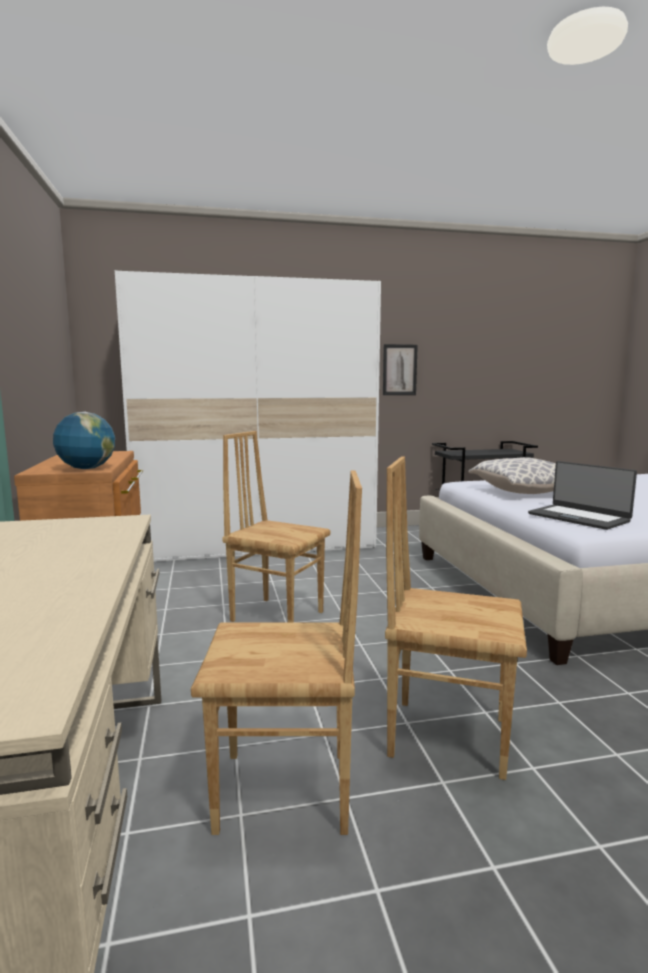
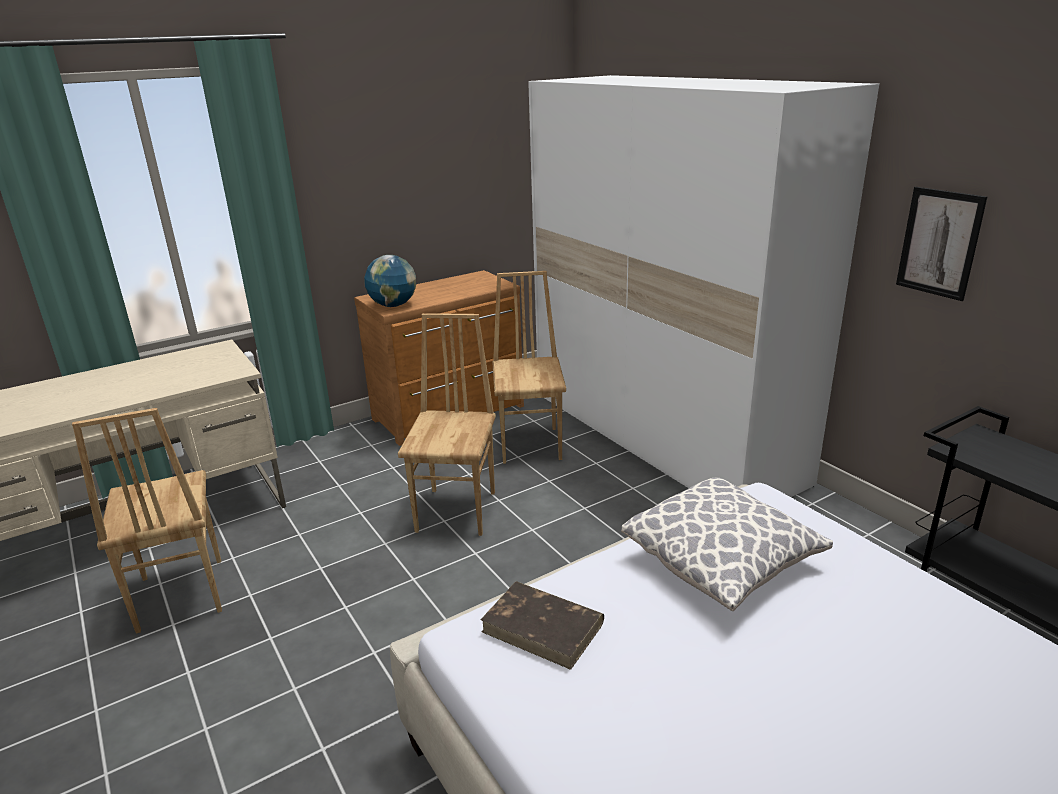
camera: 70 degrees right, 15 degrees up
(447, 735) = (252, 666): brown chair -> brown chair (531, 444)
(579, 517) = (544, 627): laptop -> brown book

